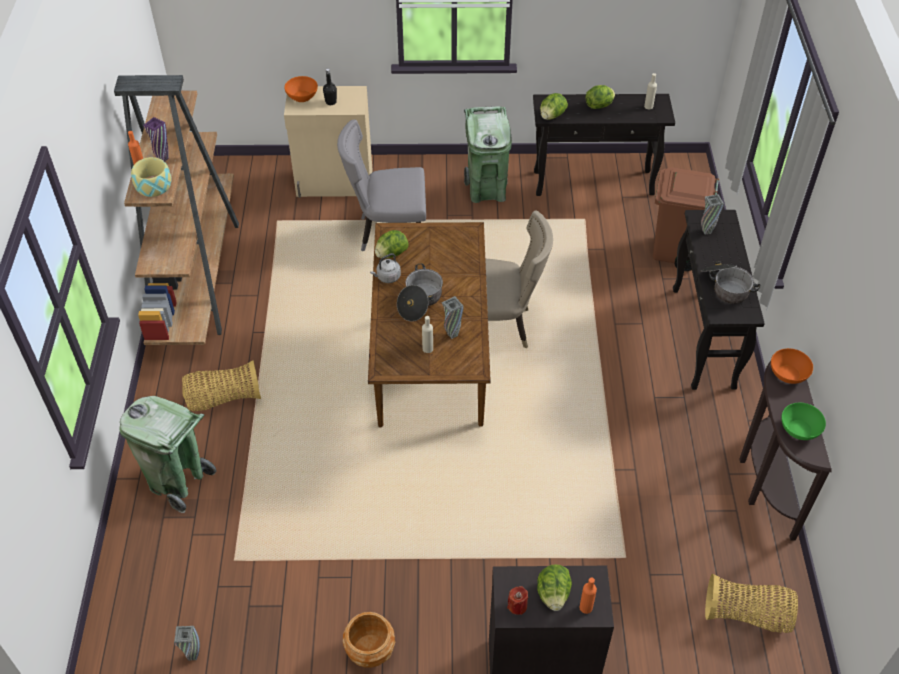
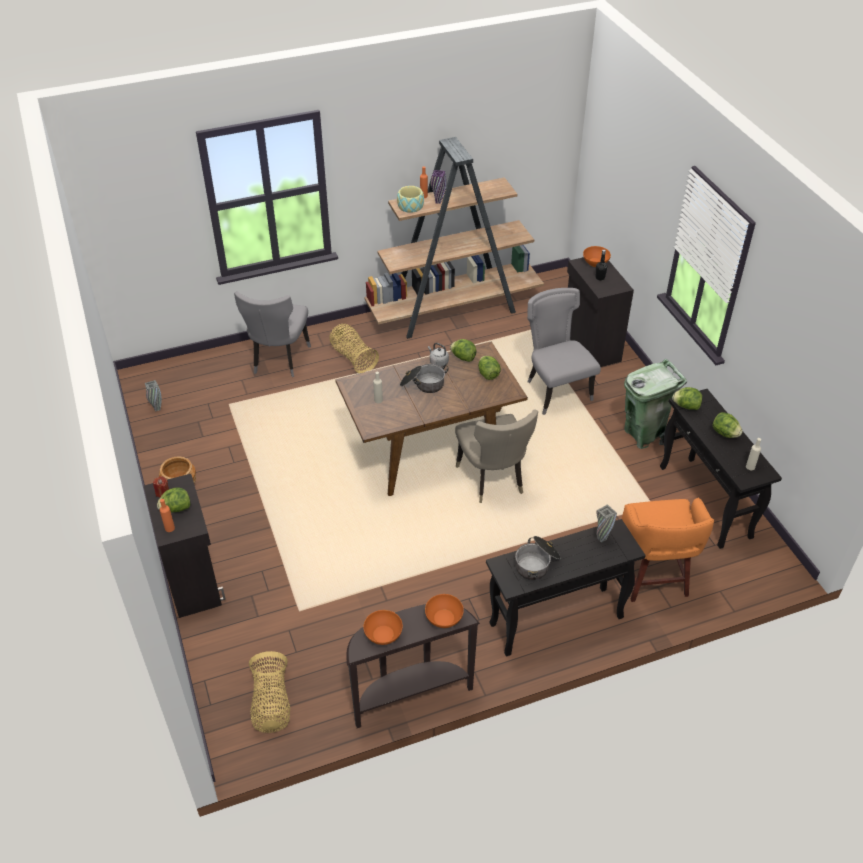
camera: 70 degrees right, 5 degrees down
(178, 482) = (278, 361): green trash can -> grey chair
(335, 183) = (590, 346): beige cabinet -> black cabinet
(431, 241) = (488, 374): none -> lettuce
(452, 335) = (398, 409): grey vase -> none
(673, 251) = (653, 579): brown trash can -> orange stool
(799, 429) = (383, 634): green bowl -> orange bowl

